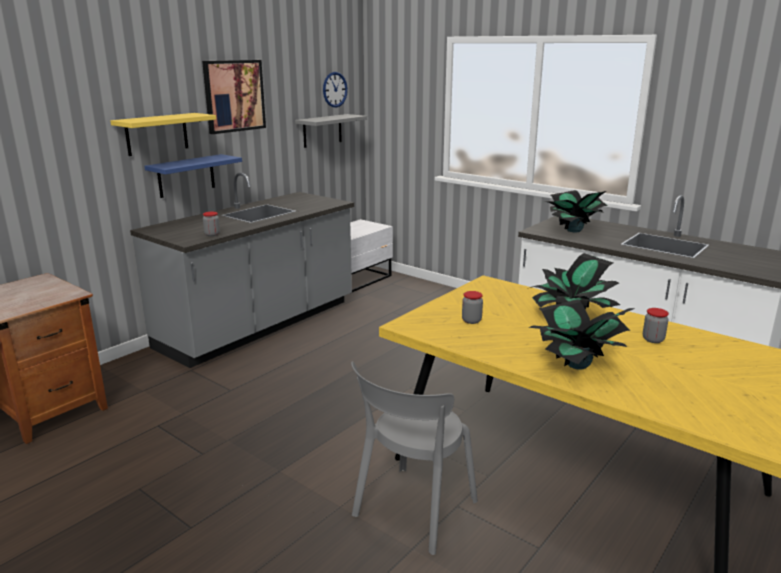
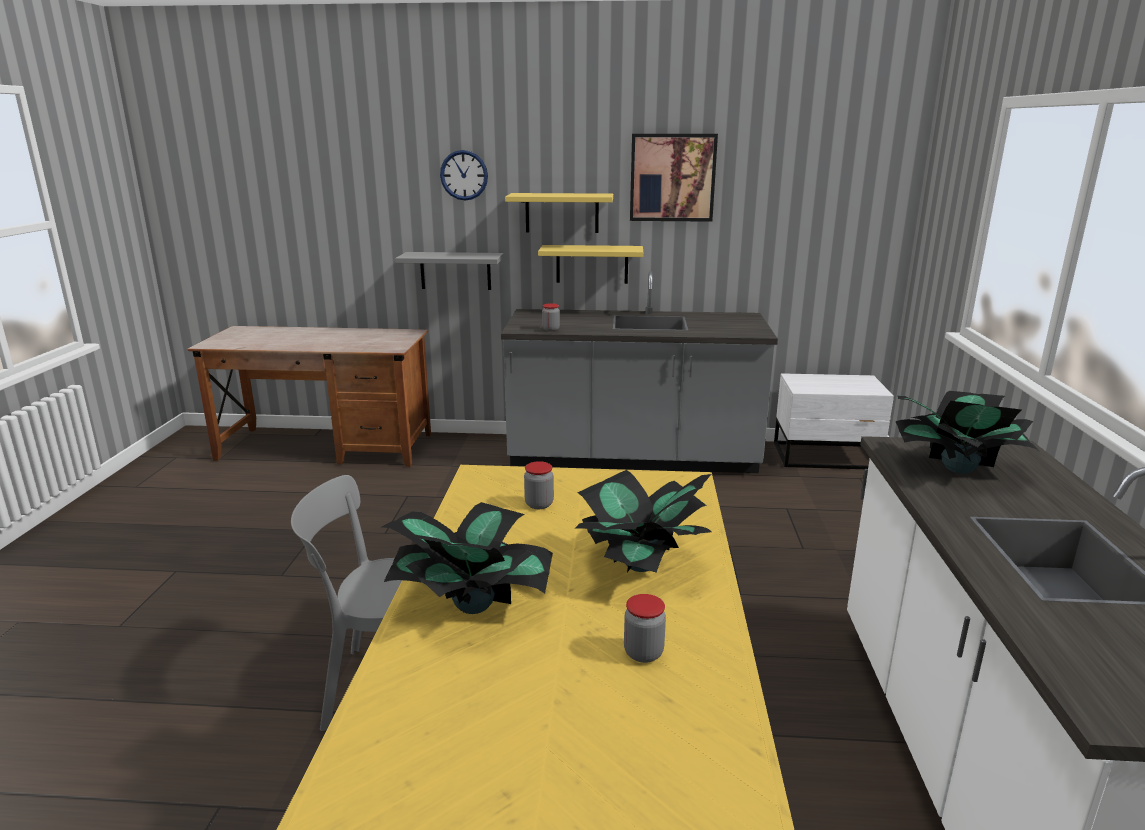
camera: 55 degrees right, 0 degrees up
(186, 176) = (592, 264): blue shelf -> yellow shelf
(322, 130) = (819, 236): grey shelf -> grey shelf (455, 271)
(335, 89) = (854, 179): wall clock -> wall clock (464, 175)

